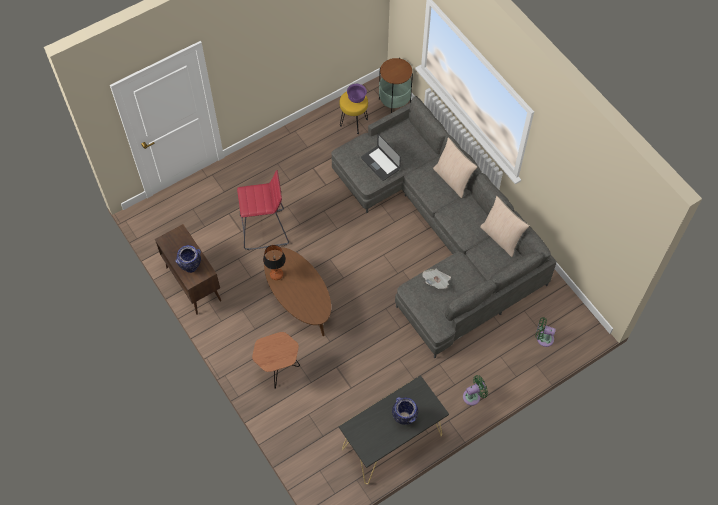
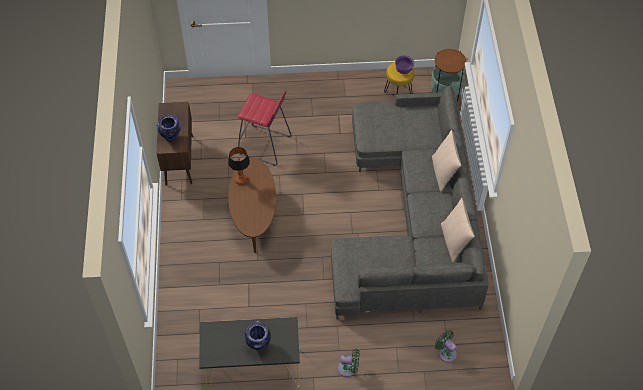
camera: 30 degrees right, 5 degrees down
(278, 372) = (198, 263): brown side table -> none
(380, 164) = (388, 131): laptop -> none
(437, 282) = (370, 251): newspaper -> none

